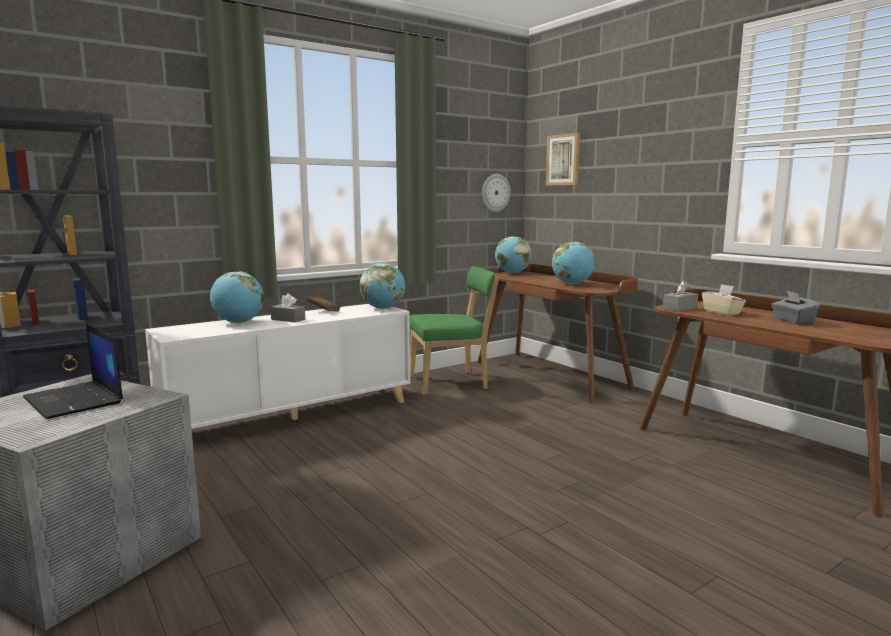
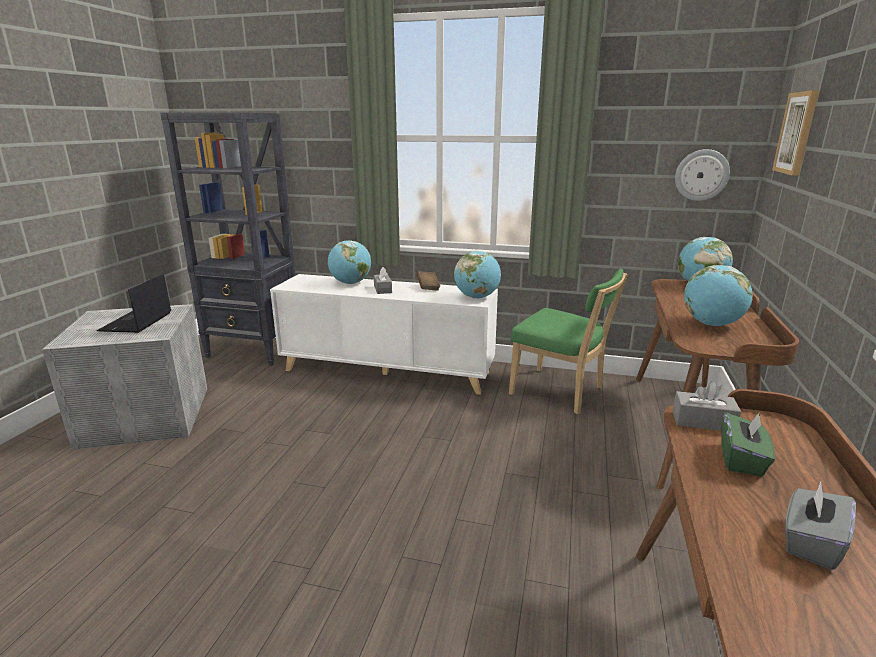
camera: 50 degrees right, 10 degrees up
(722, 312) = (741, 460): beige tissue box -> green tissue box

